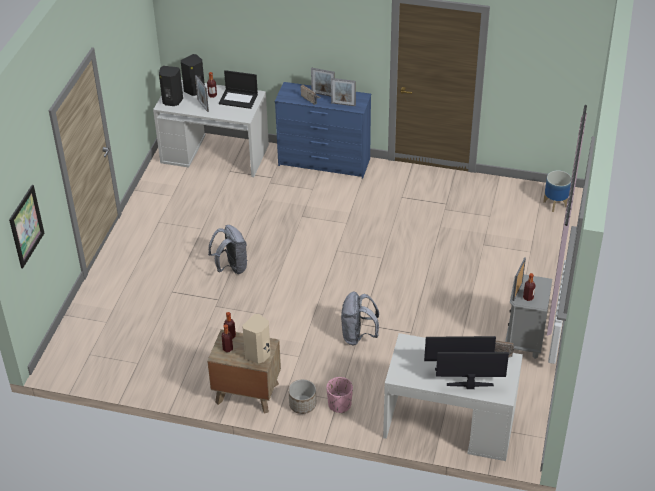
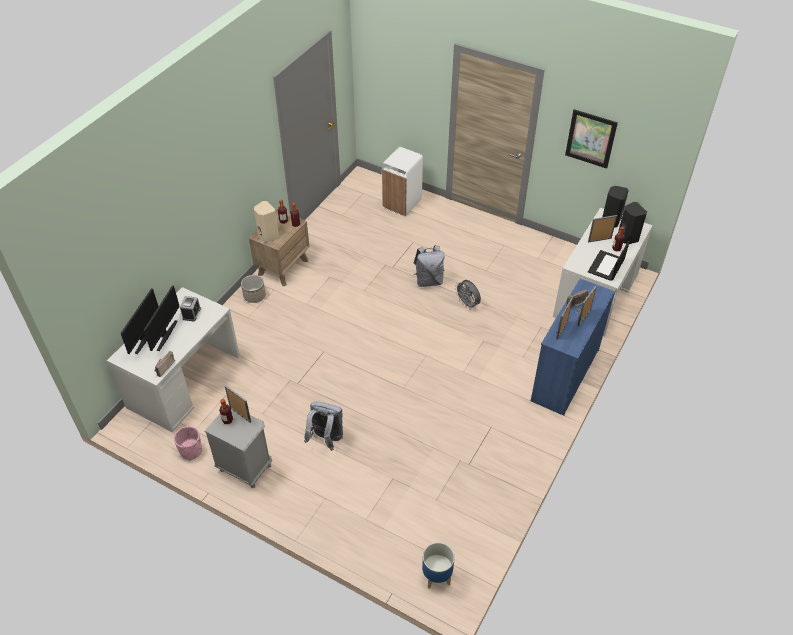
camera: 105 degrees right, 5 degrees up
(26, 226) = (388, 79): picture -> picture (590, 138)
(104, 314) = (402, 204): none -> white trash can
(256, 234) = (468, 304): none -> grey fan
(339, 404) = (242, 317): pink planter -> pink planter (191, 451)
(358, 336) = (310, 346): grey backpack -> grey backpack (326, 439)
(419, 360) = (191, 313): none -> alarm clock

